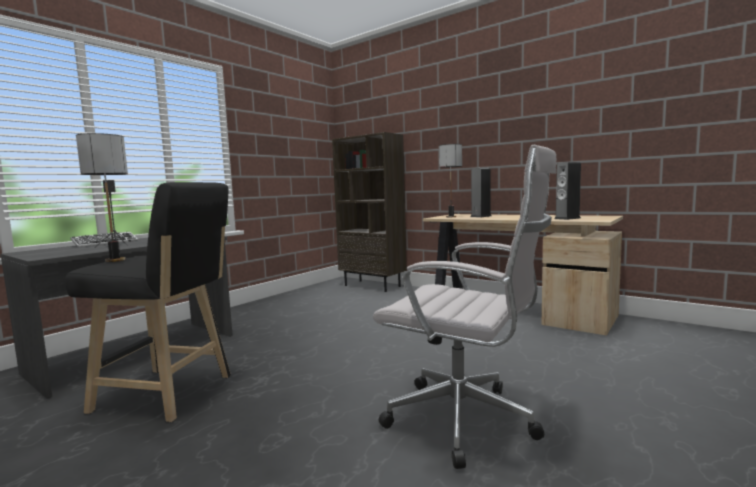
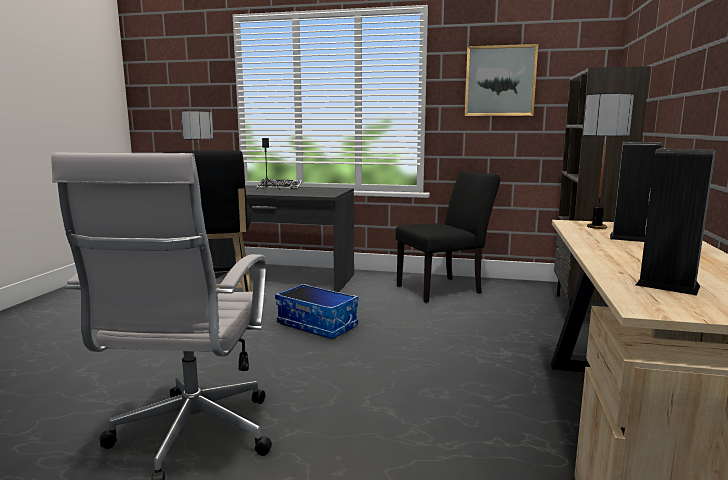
camera: 65 degrees right, 5 degrees up
(278, 138) = (500, 81): none -> picture
(287, 304) = (444, 289): none -> black chair
(293, 351) = (318, 325): none -> storage box

